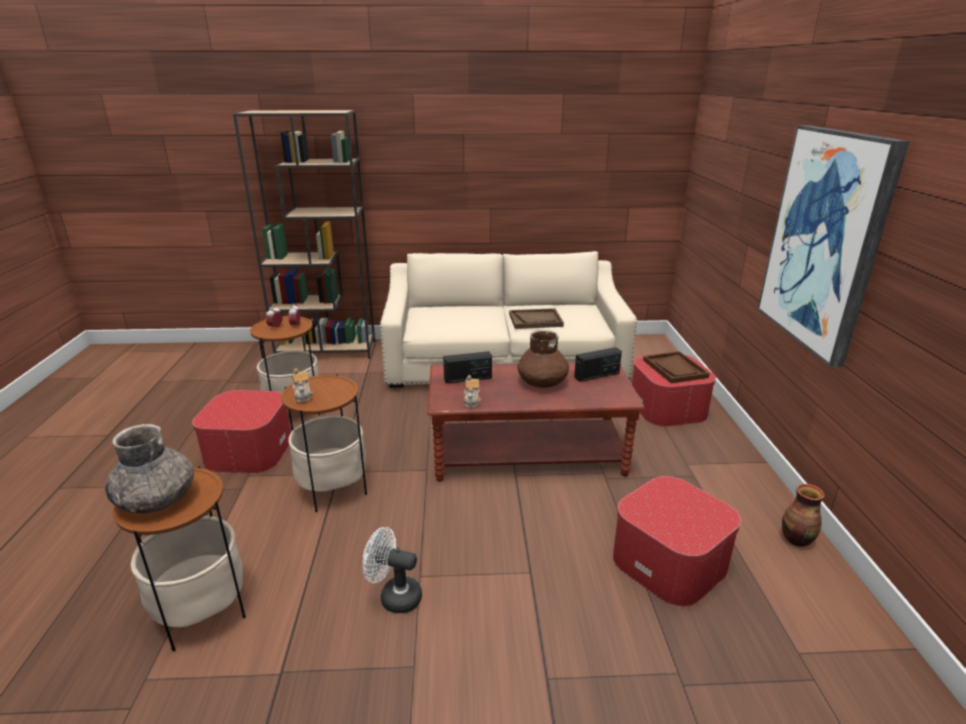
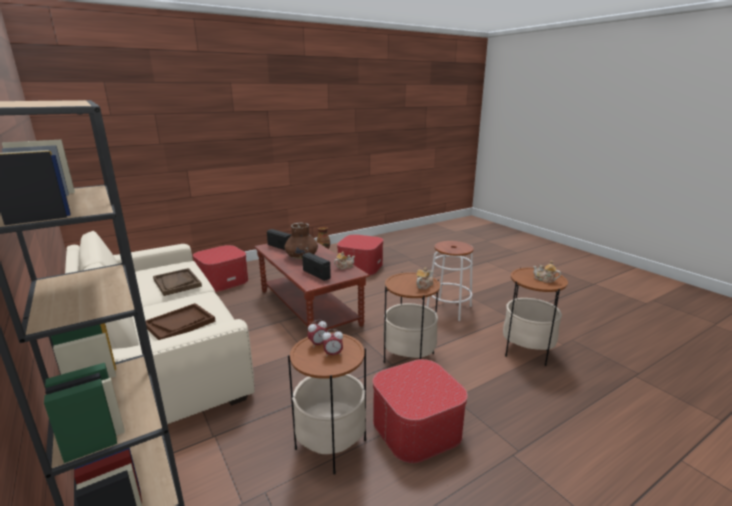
camera: 120 degrees left, 5 degrees down
(157, 499) = (544, 279): grey vase -> teapot
(394, 596) = (448, 309): white fan -> white stool
(675, 369) = (219, 253): brown tray -> brown tray (180, 323)
(825, 241) = (261, 142): picture -> none

